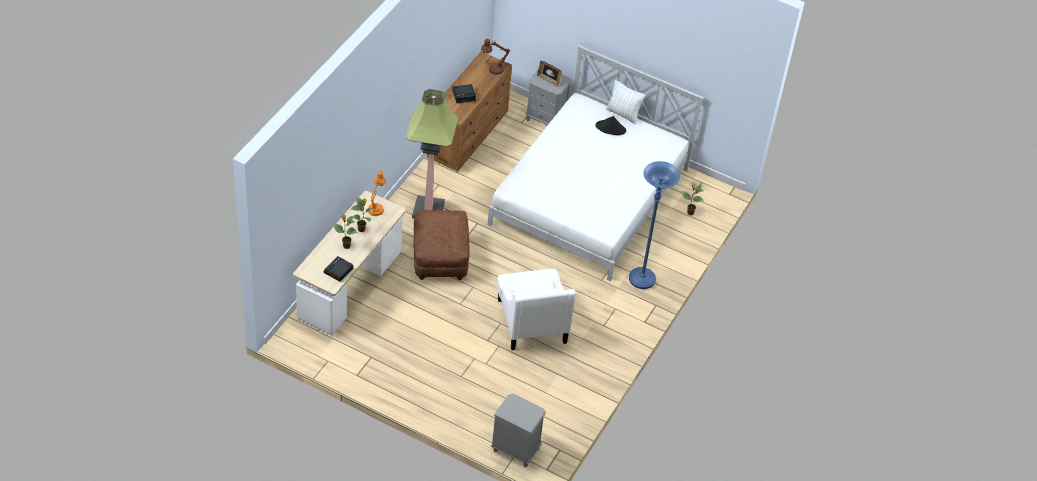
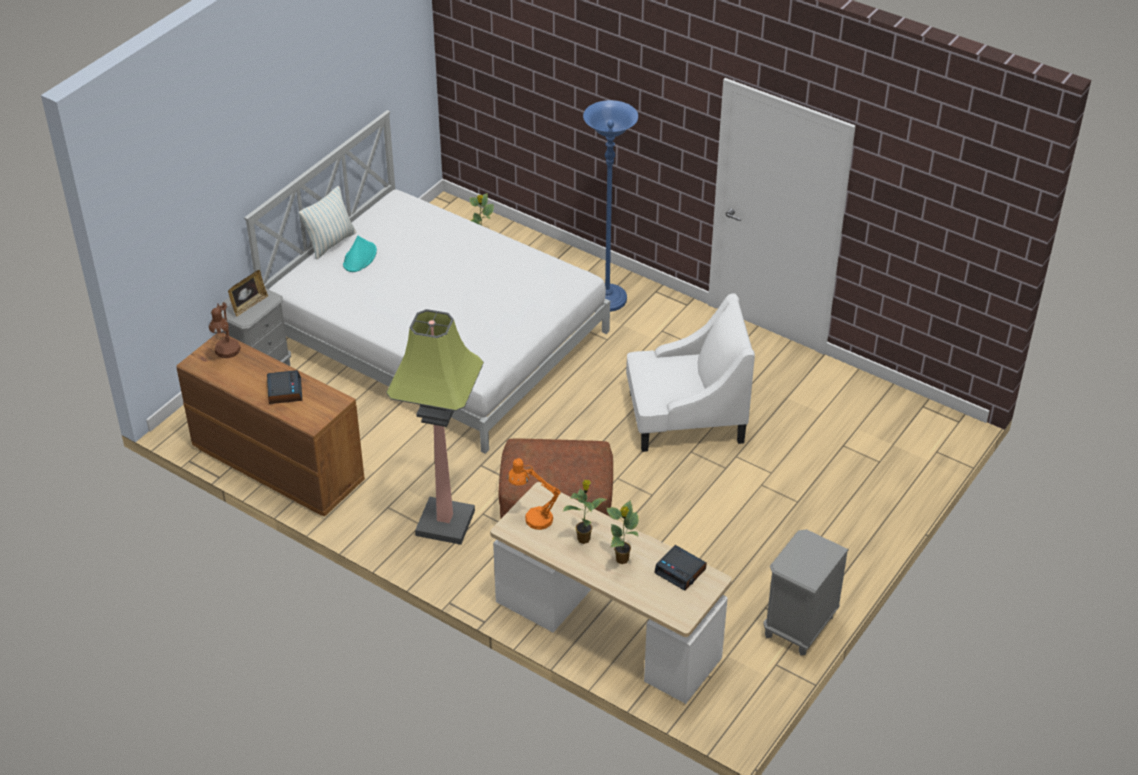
camera: 80 degrees left, 5 degrees down
(515, 449) = (928, 451): grey nightstand -> grey nightstand (799, 627)
(610, 128) = (360, 257): black hat -> turquoise hat

